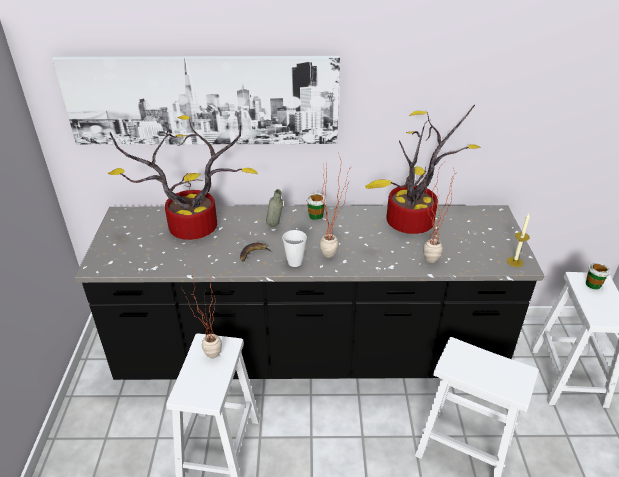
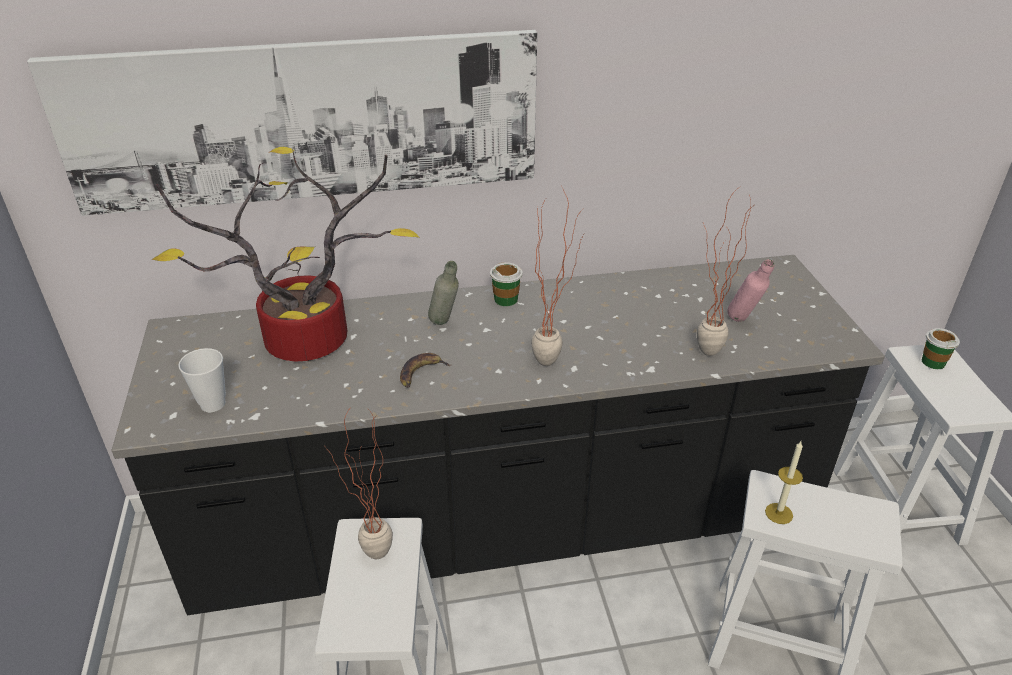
camera: 10 degrees left, 0 degrees up
(295, 262) = (494, 379): cup -> cup (213, 404)
(410, 225) = (659, 299): potted plant -> none
(459, 245) = (743, 323): none -> pink bottle
(514, 262) = (835, 340): candle -> candle (779, 513)

